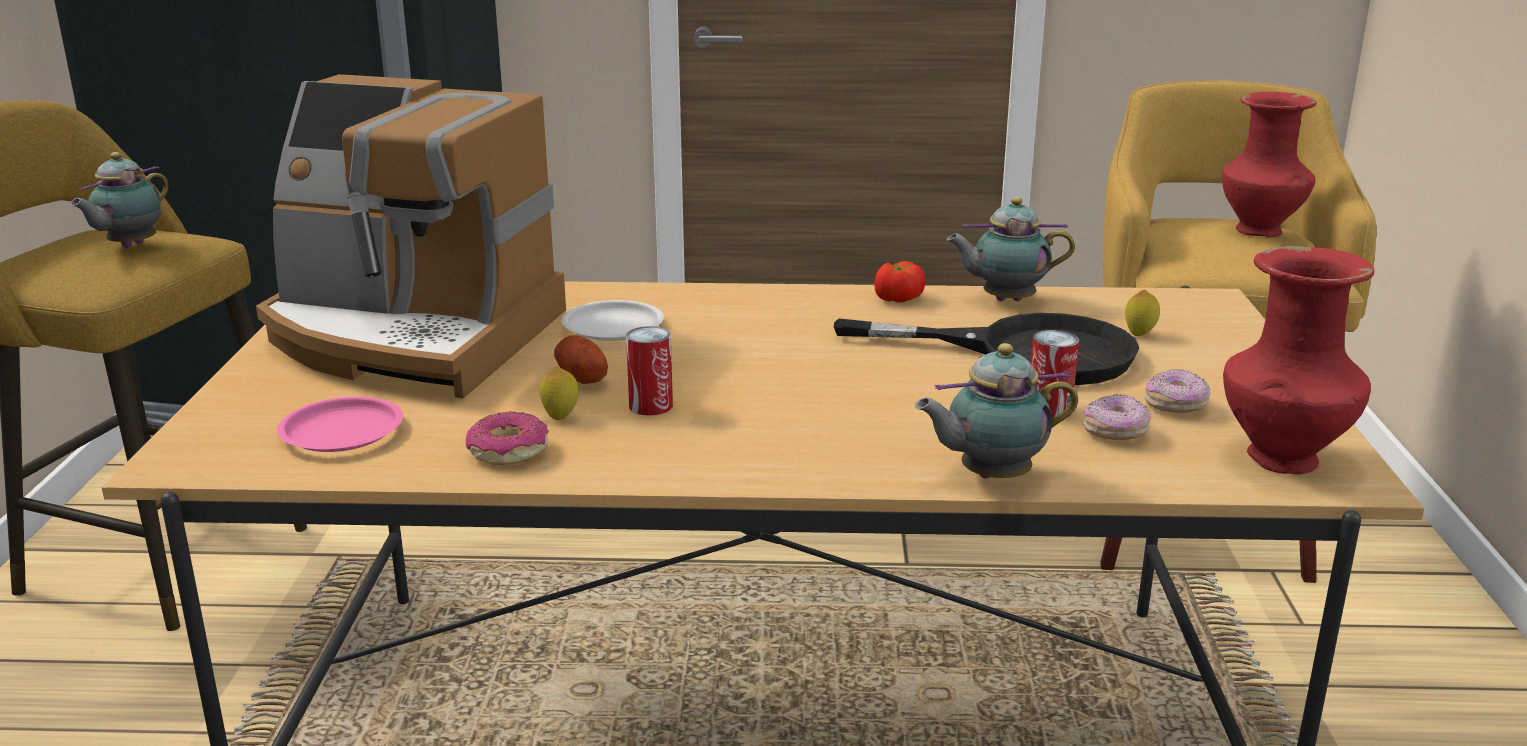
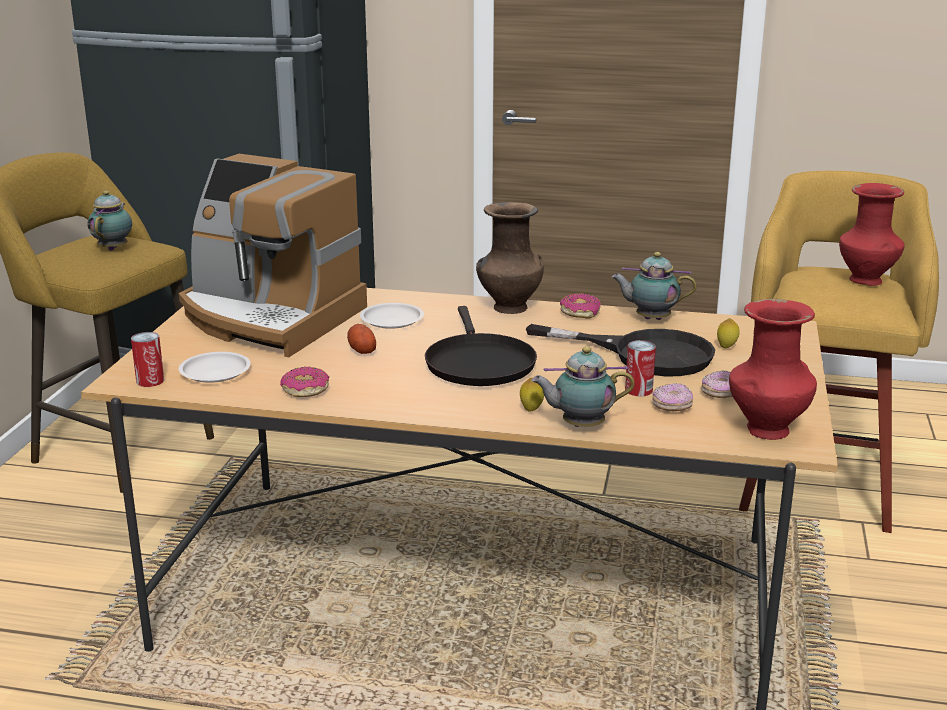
camera: 10 degrees right, 0 degrees up
(129, 246) = (114, 248): teapot -> teapot turned 150 degrees clockwise
(343, 432) = (216, 372): pink plate -> white plate
(560, 417) = (341, 372): lemon -> lemon (531, 409)
(651, 406) = (396, 370): can -> can (150, 381)
(778, 386) = (478, 363): none -> black frying pan
(786, 298) = (508, 308): none -> brown vase
(897, 298) = (580, 312): tomato -> donut

